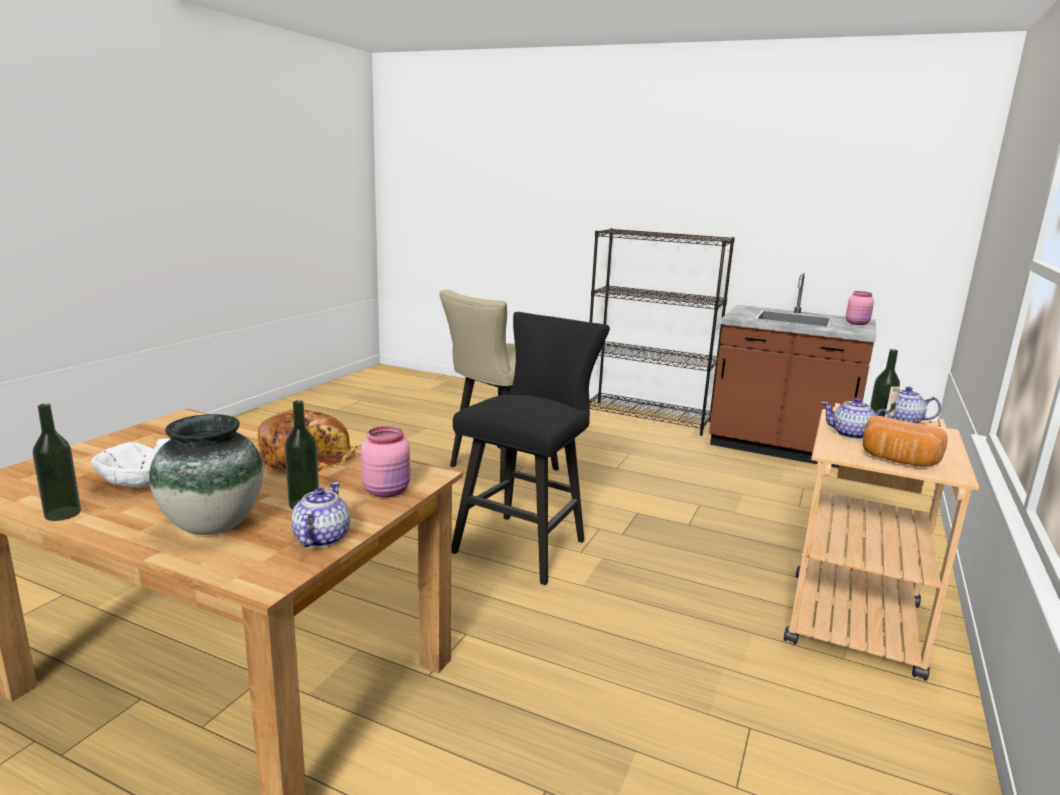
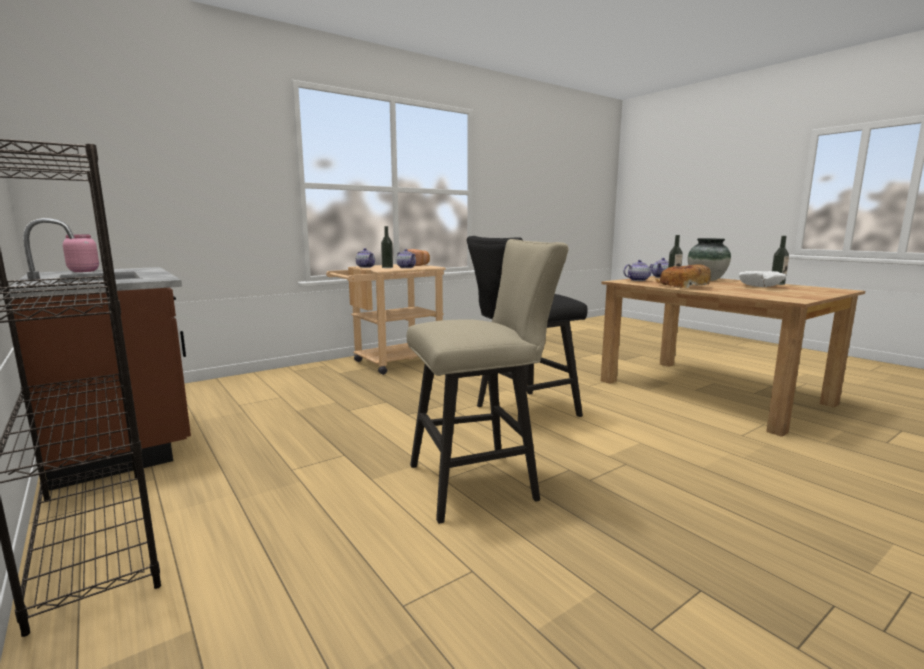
camera: 150 degrees left, 5 degrees down
(388, 491) = (637, 280): pink jar -> teapot

